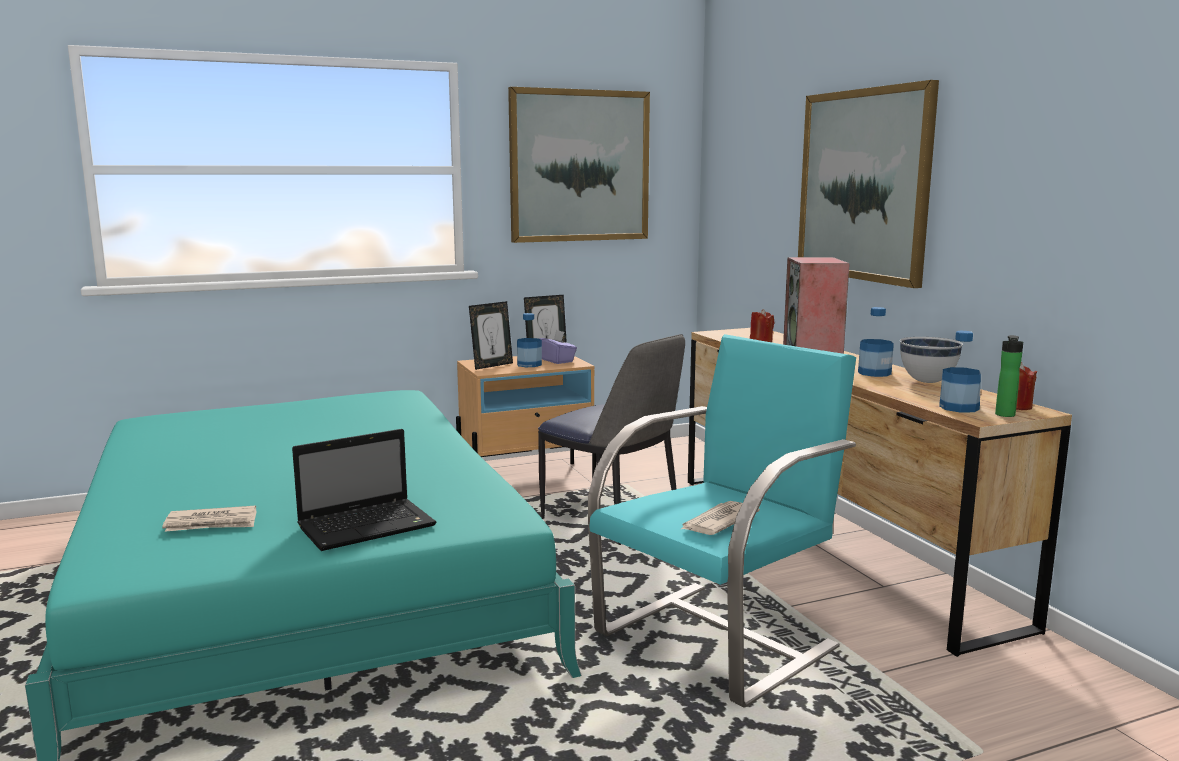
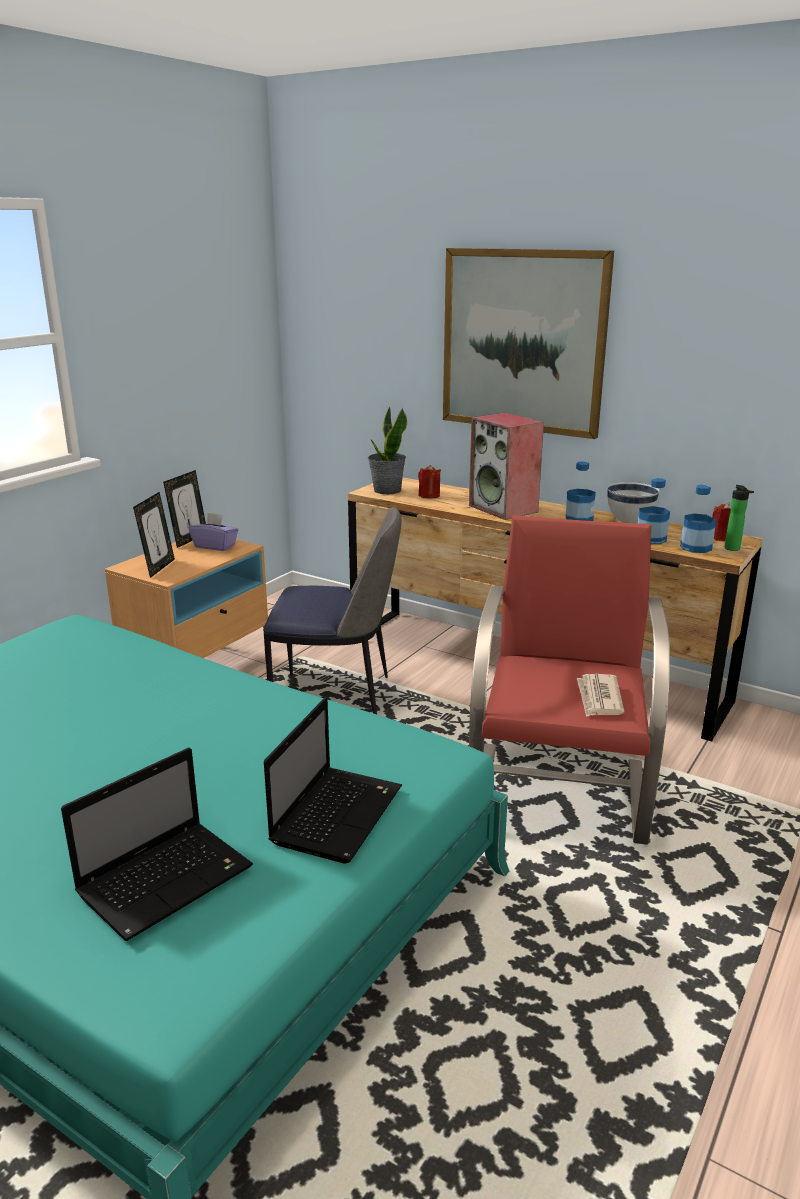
camera: 35 degrees left, 10 degrees up
(212, 523) = (168, 879): newspaper -> laptop
(529, 364) = (196, 558): bottle -> bottle (650, 539)
(579, 166) = (178, 318): picture -> none
(717, 639) = (559, 790): turquoise armchair -> red armchair
(729, 334) = (387, 490): none -> potted plant

